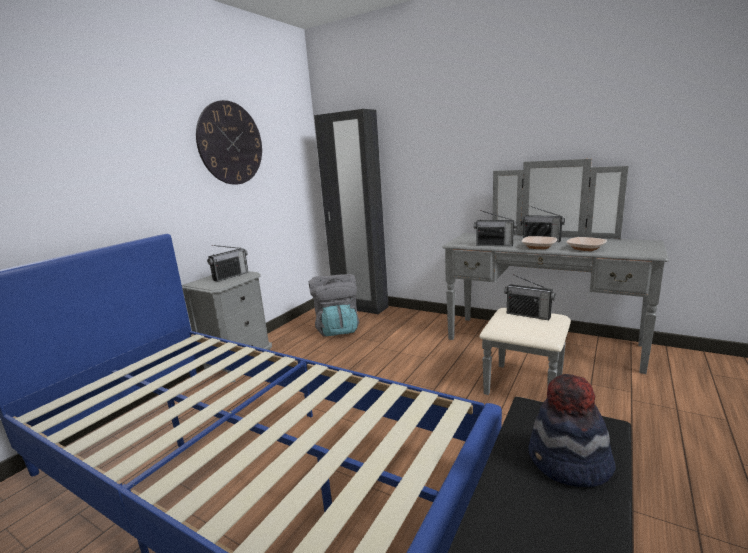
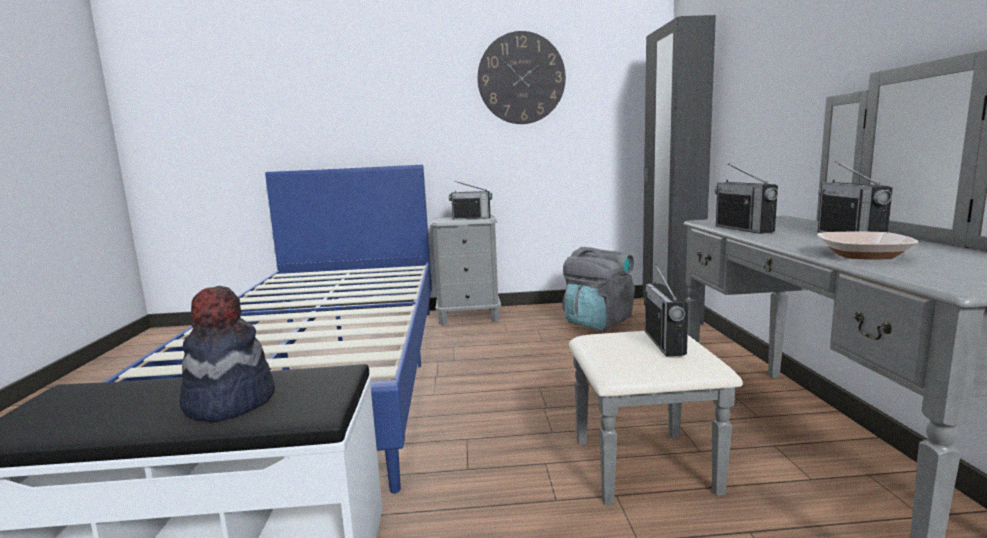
camera: 55 degrees right, 5 degrees down
(538, 247) = (793, 240): bowl -> none

